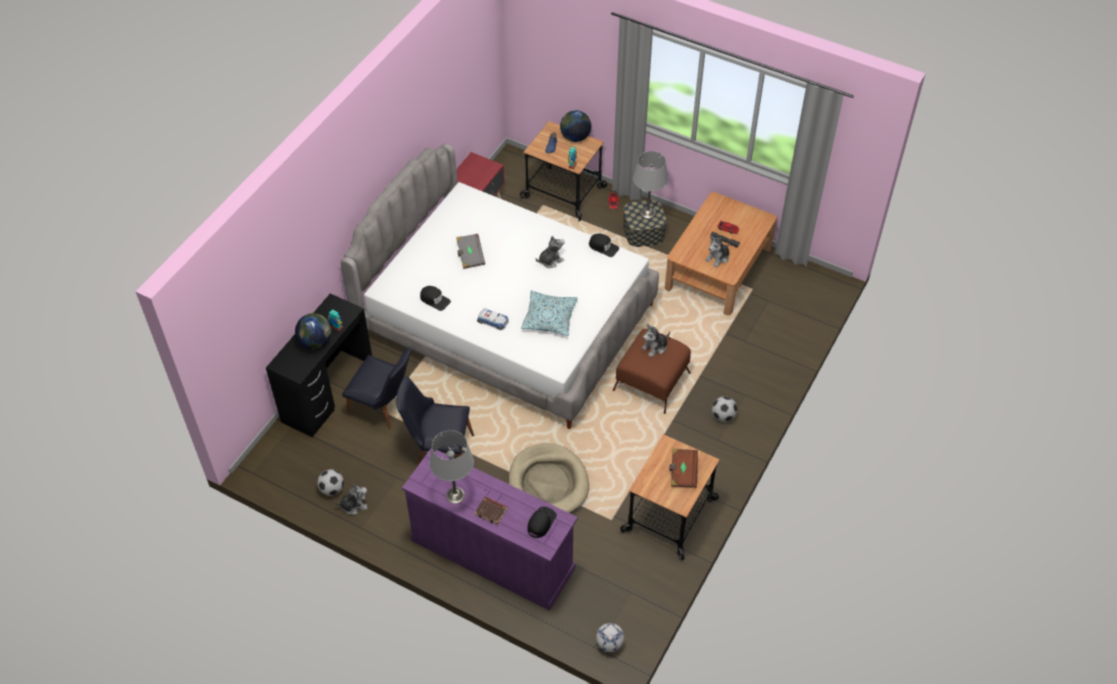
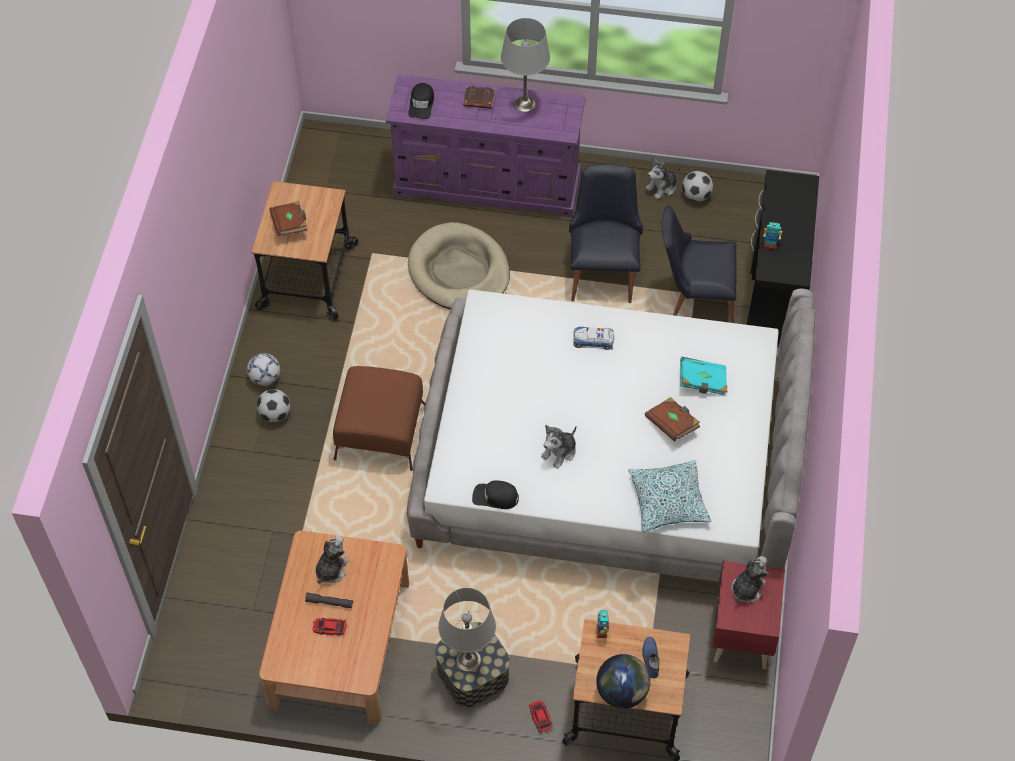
camera: 160 degrees right, 5 degrees up
(316, 342) = (783, 221): globe -> none
(434, 300) = (683, 346): black cap -> none
(435, 275) = (702, 382): none -> turquoise book
(438, 450) = (603, 270): black chair -> black chair turned 75 degrees counterclockwise
(470, 256) = (672, 424): grey book -> brown book
(549, 318) = (523, 367): pillow -> pillow (668, 501)
(609, 643) = (331, 139): football -> football (265, 378)
(655, 347) = (378, 408): plush toy -> plush toy (747, 588)

